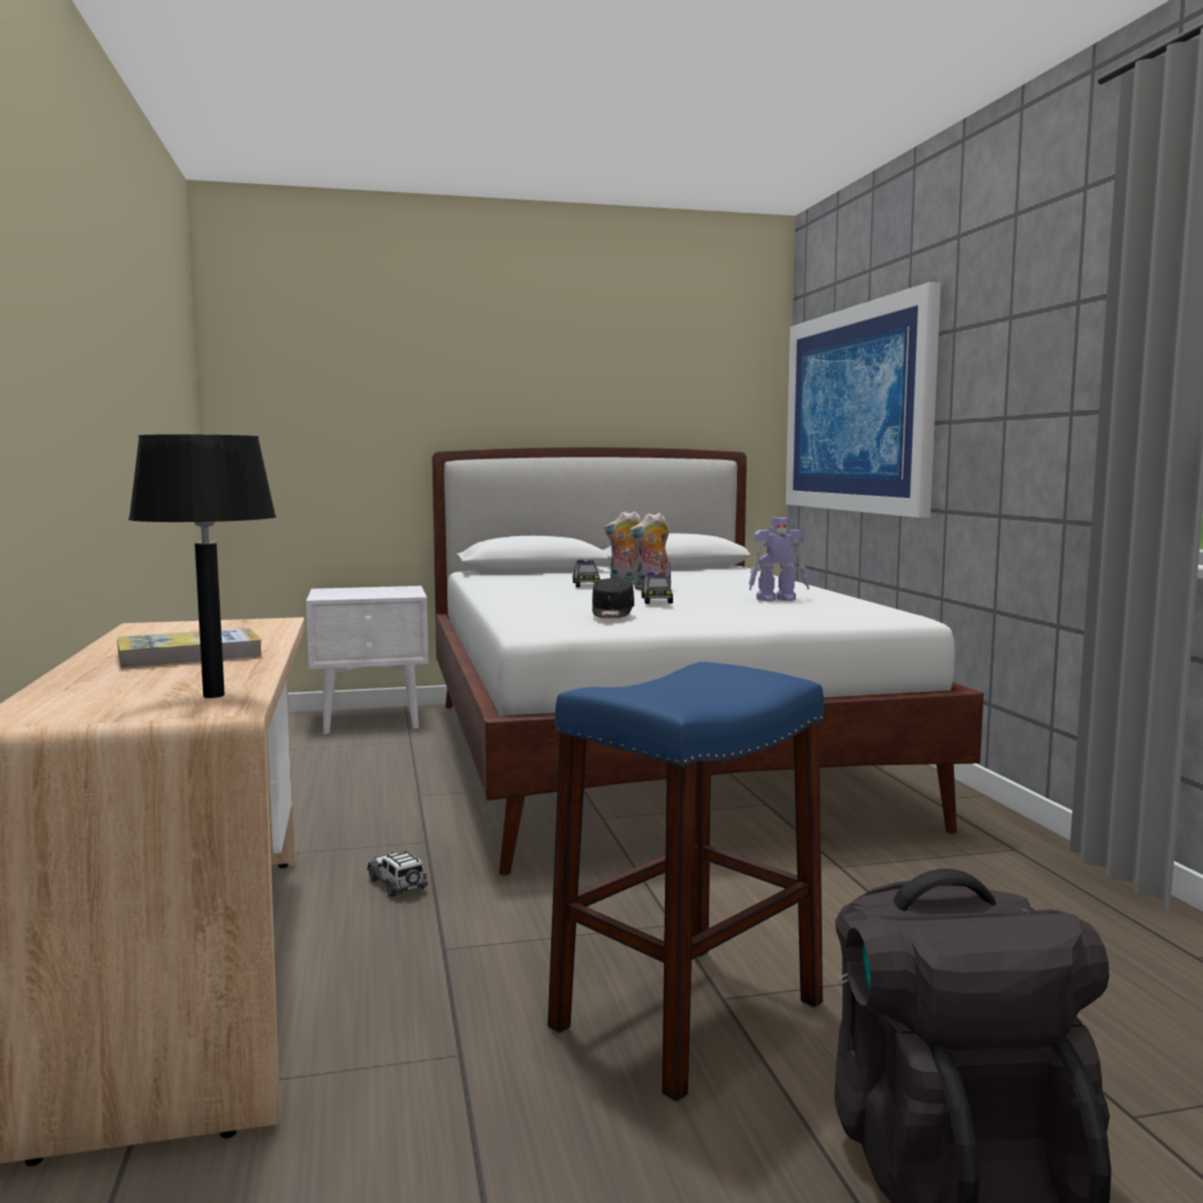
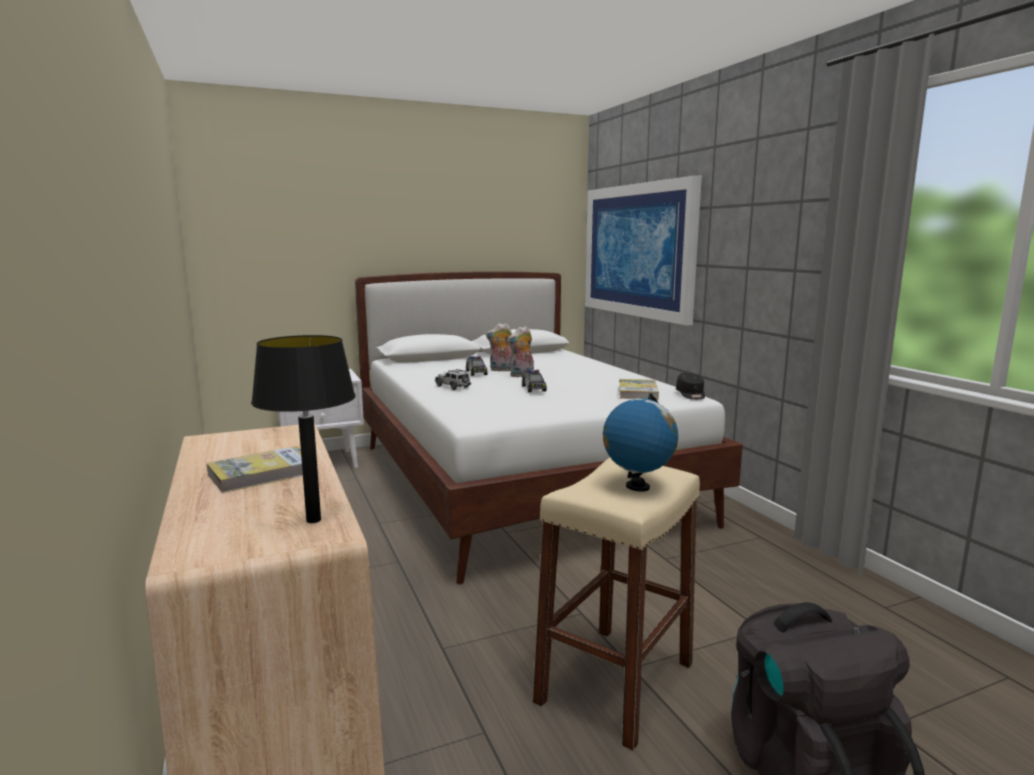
camera: 10 degrees left, 5 degrees up
(398, 885) = (392, 599): toy car -> toy car (453, 387)
(612, 613) = (515, 404): black cap -> black cap (691, 395)
(688, 1014) = (616, 682): blue stool -> beige stool
(711, 690) = (637, 487): none -> globe
(777, 599) = (607, 383): toy robot -> none
(816, 608) = (637, 392): none -> book

